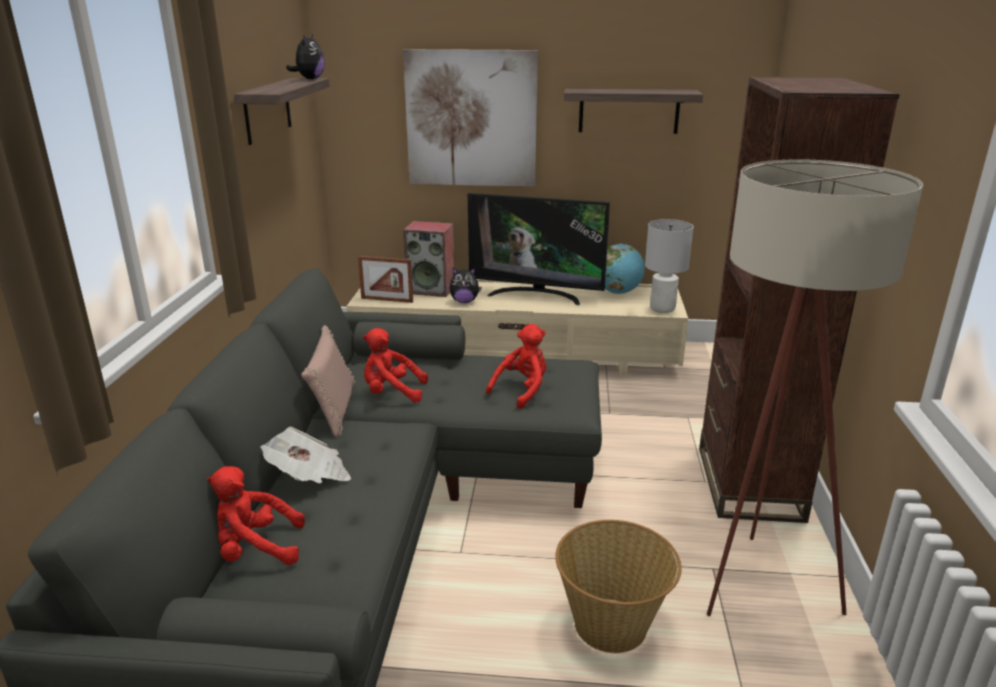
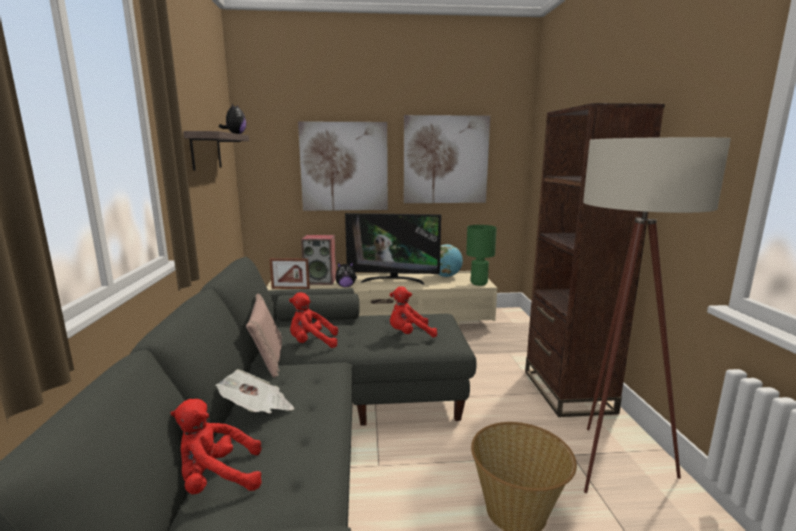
camera: 10 degrees left, 10 degrees down
(522, 390) = (409, 334): red plush toy -> red plush toy turned 135 degrees counterclockwise
(629, 111) = (445, 160): shelf -> picture
(662, 310) = (479, 284): grey table lamp -> green table lamp

